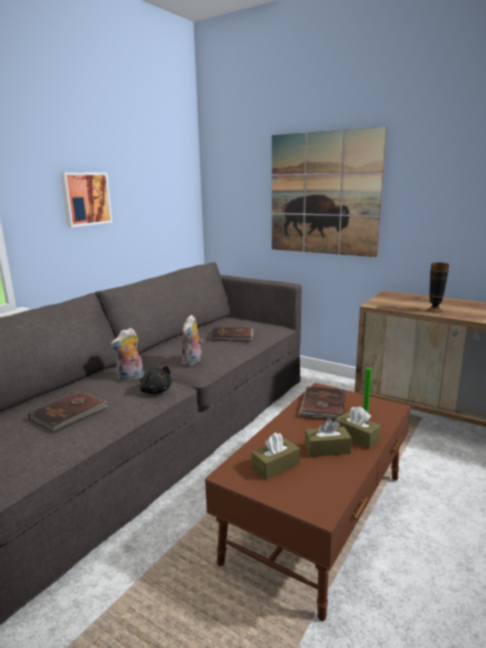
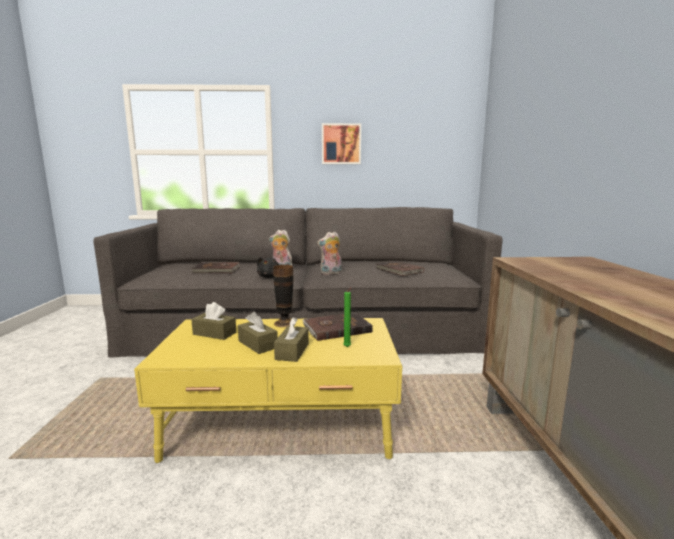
camera: 55 degrees right, 5 degrees down
(318, 516) = (282, 425): brown coffee table -> yellow coffee table
(323, 194) = (559, 128): picture -> none
(434, 311) = (567, 278): vase -> vase (284, 323)

